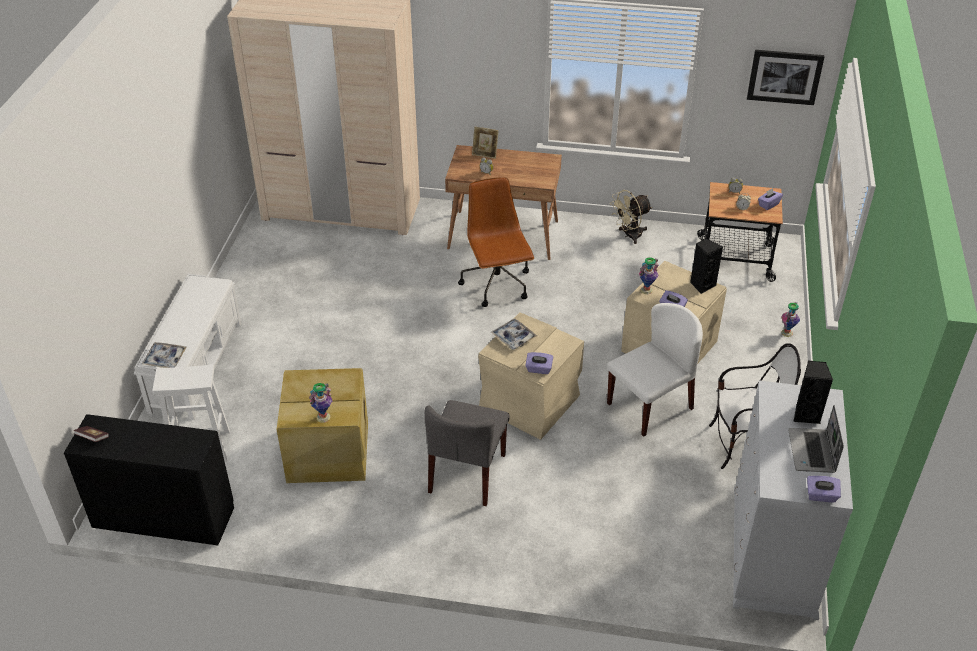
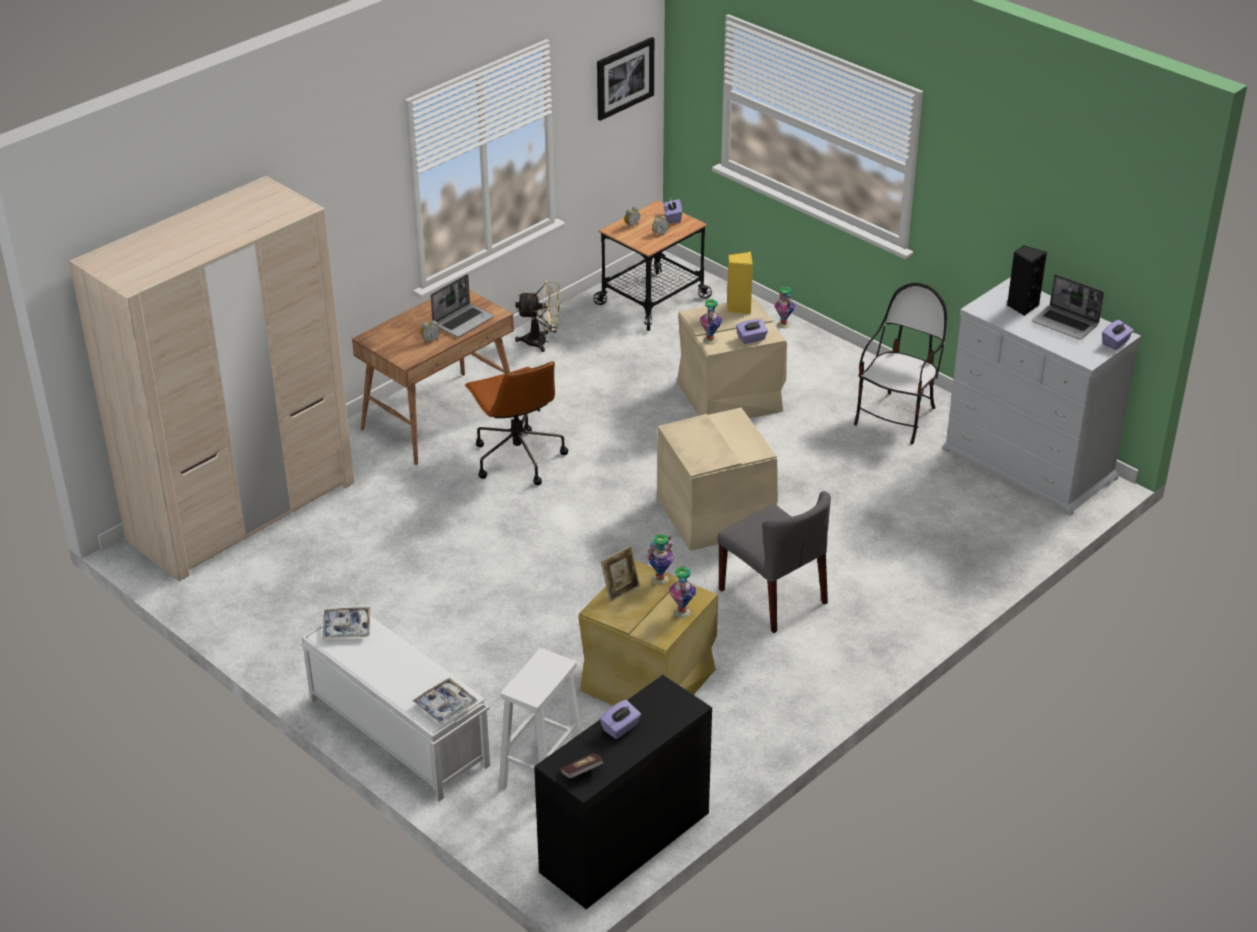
camera: 55 degrees left, 5 degrees down
(348, 390) = (660, 579): none -> vase
(485, 154) = (395, 328): picture frame -> picture frame (620, 590)
(497, 285) = (517, 458): brown office chair -> brown office chair turned 135 degrees counterclockwise
(513, 337) = (693, 444): tray -> tray (346, 628)
(522, 175) = (463, 321): none -> laptop
(539, 369) = (753, 450): purple tissue box -> purple tissue box (620, 728)
(629, 235) = (542, 342): beige fan -> beige fan turned 90 degrees counterclockwise
(650, 405) = (795, 445): white chair -> none
(702, 285) = (738, 307): black speaker -> yellow speaker

